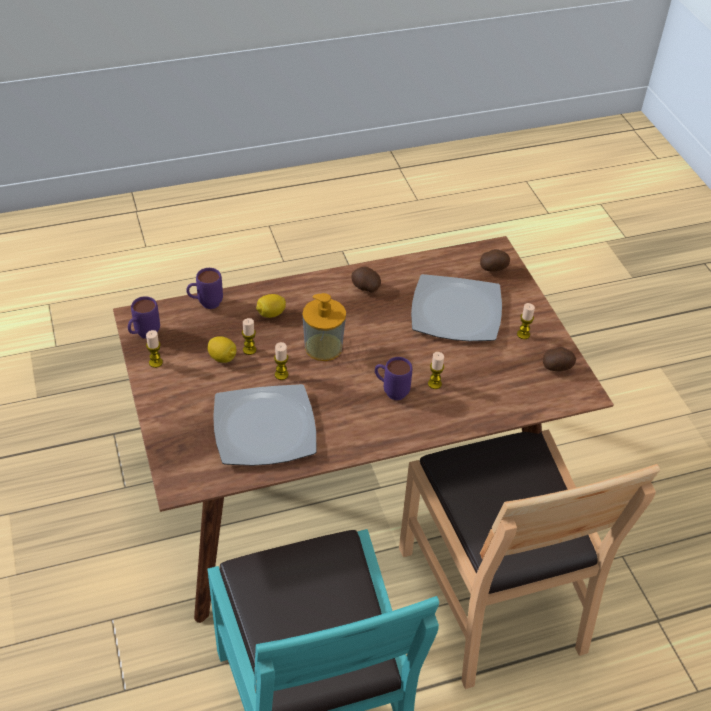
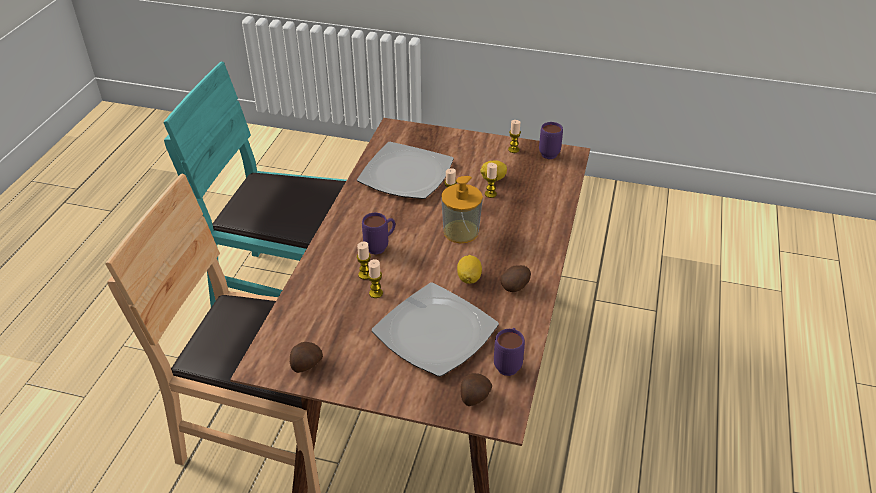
camera: 125 degrees right, 5 degrees down
(205, 304) = (562, 190): purple mug -> purple mug (508, 363)
(271, 314) = (523, 218): lemon -> lemon (469, 278)
(523, 334) = (366, 365): candle -> candle (376, 293)

